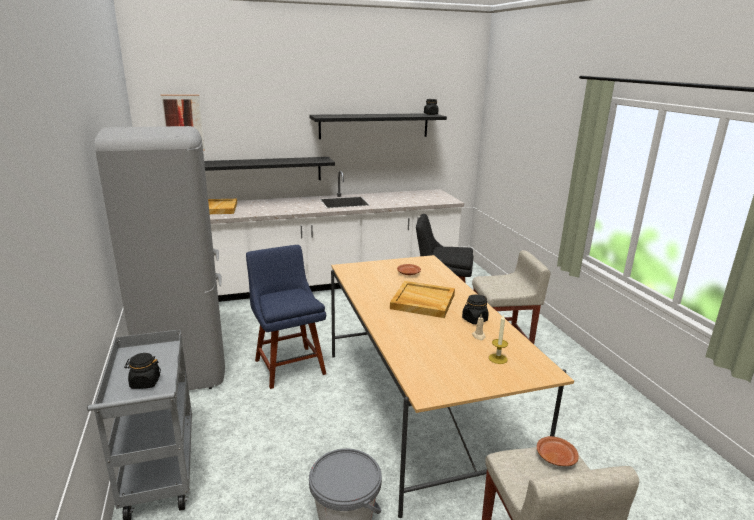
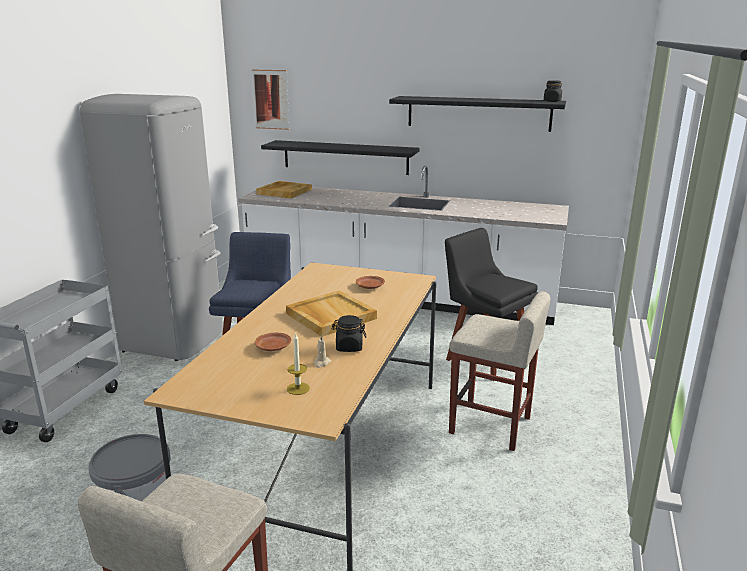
camera: 35 degrees right, 0 degrees up
(145, 382) = (38, 318): black jar -> none
(555, 457) = (225, 503): brown plate -> brown plate (273, 347)

